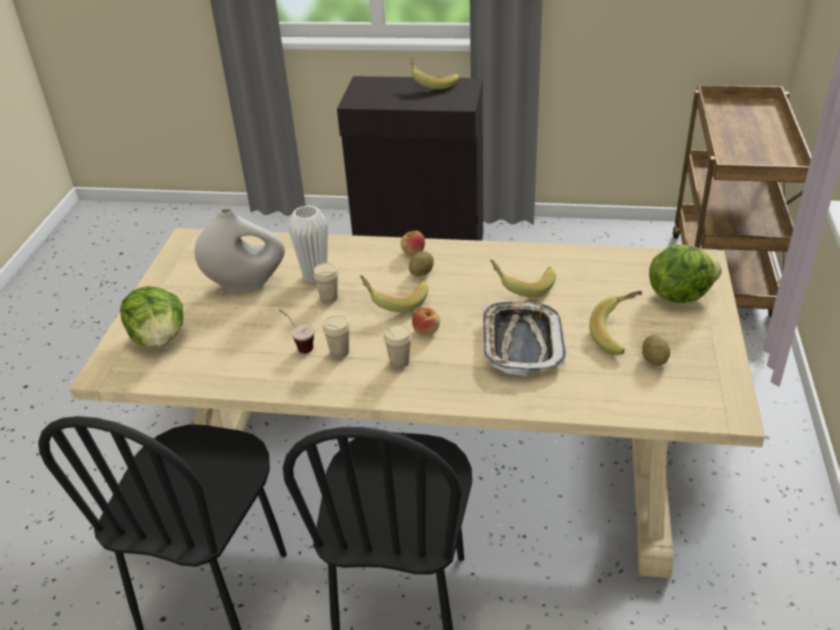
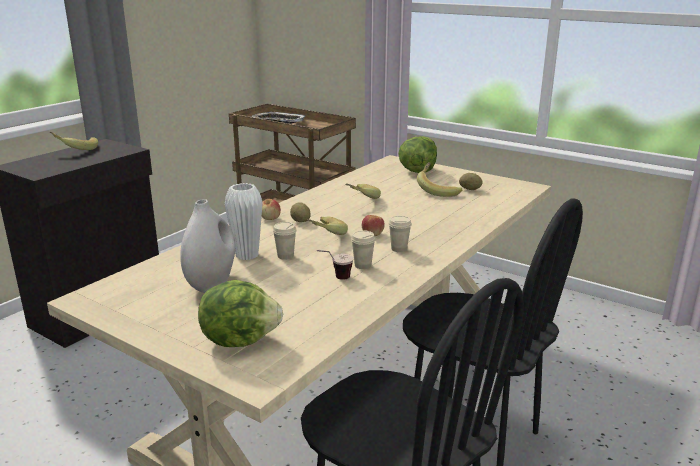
camera: 65 degrees left, 15 degrees down
(521, 343) = (418, 213): tray -> tray (278, 122)

